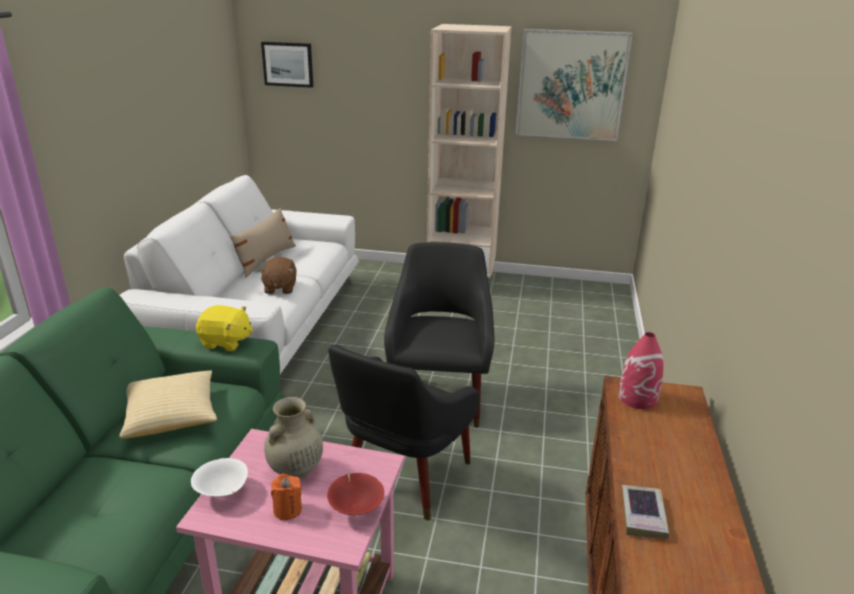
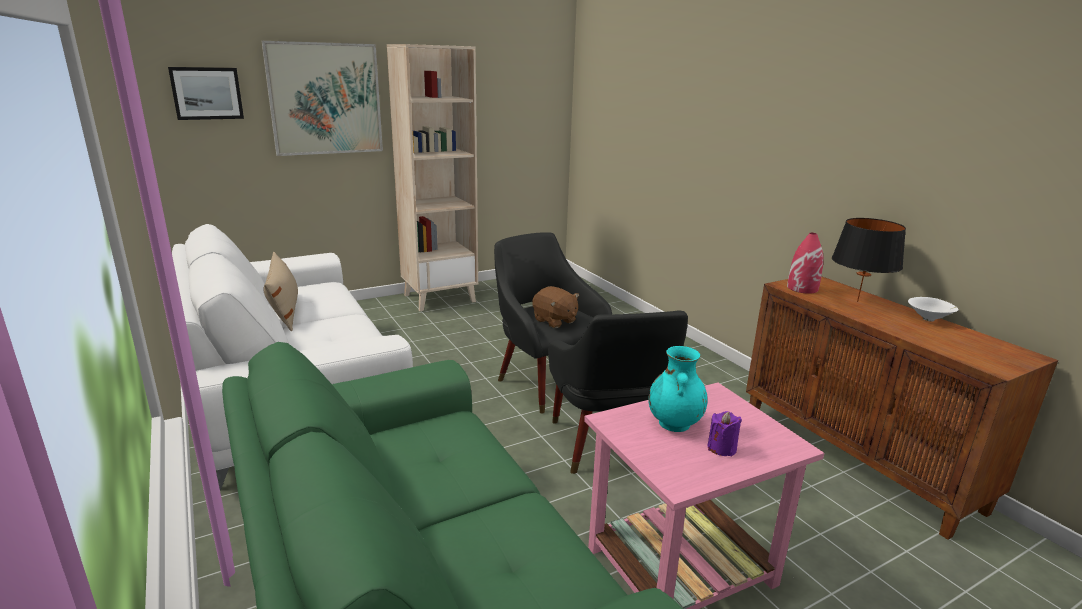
camera: 40 degrees left, 5 degrees down
(172, 417) = (439, 462): pillow -> none
(222, 493) = (658, 464): white bowl -> white bowl (929, 319)
(226, 342) = (409, 375): yellow plush toy -> none
(280, 288) = (347, 329): brown plush toy -> brown plush toy (554, 321)
(287, 509) = (721, 448): orange candle -> purple candle
(295, 470) = (674, 424): beige vase -> turquoise vase
(356, 507) = (756, 424): red bowl -> none
(571, 85) = (505, 99): picture -> picture (325, 99)
(643, 515) = (921, 337): book -> none
(669, 441) = (857, 302): none -> black table lamp

